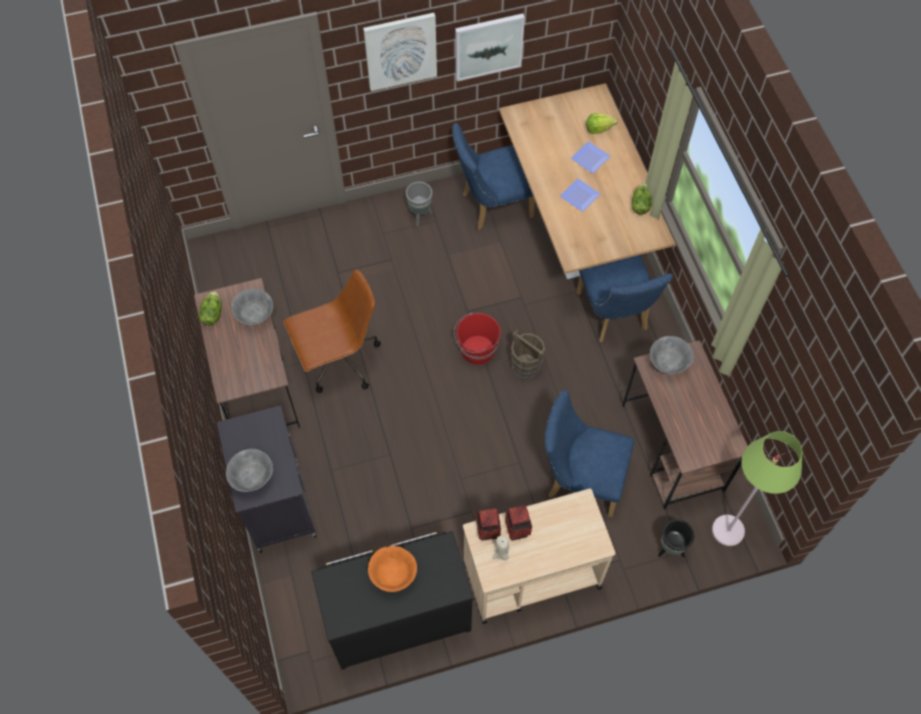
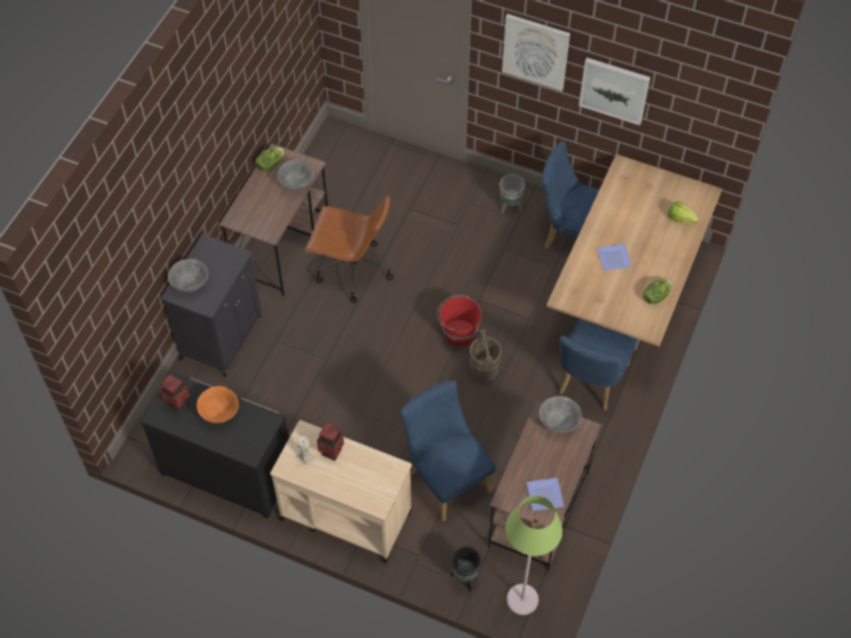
camera: 40 degrees right, 5 degrees down
(487, 531) = (311, 437): vase -> vase (178, 403)
(589, 158) = (649, 235): plate -> plate (543, 494)

